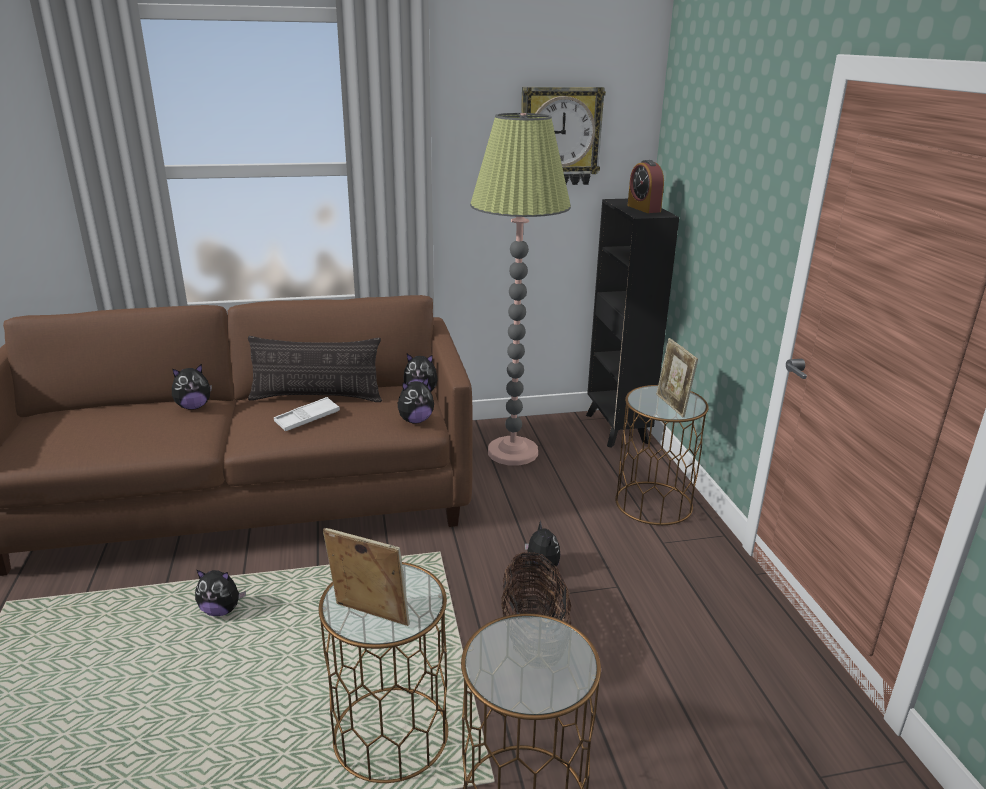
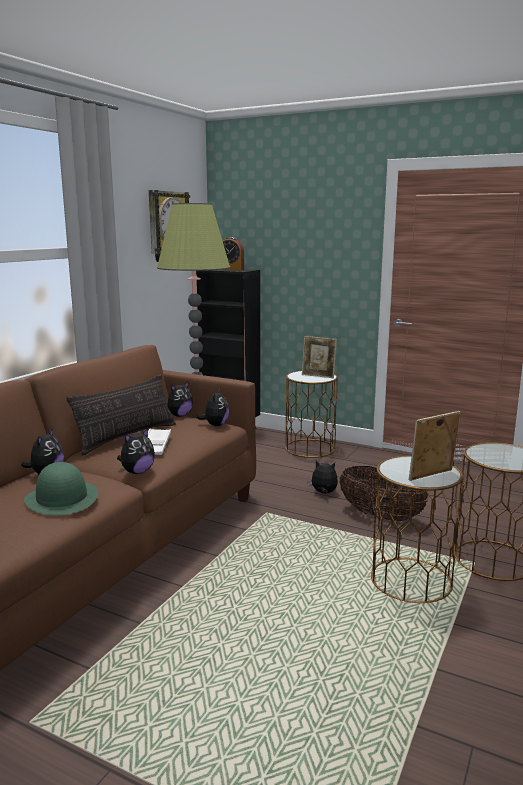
camera: 50 degrees left, 10 degrees down
(144, 435) = (61, 498): none -> green hat
(221, 610) = (214, 606): plush toy -> plush toy (137, 472)

